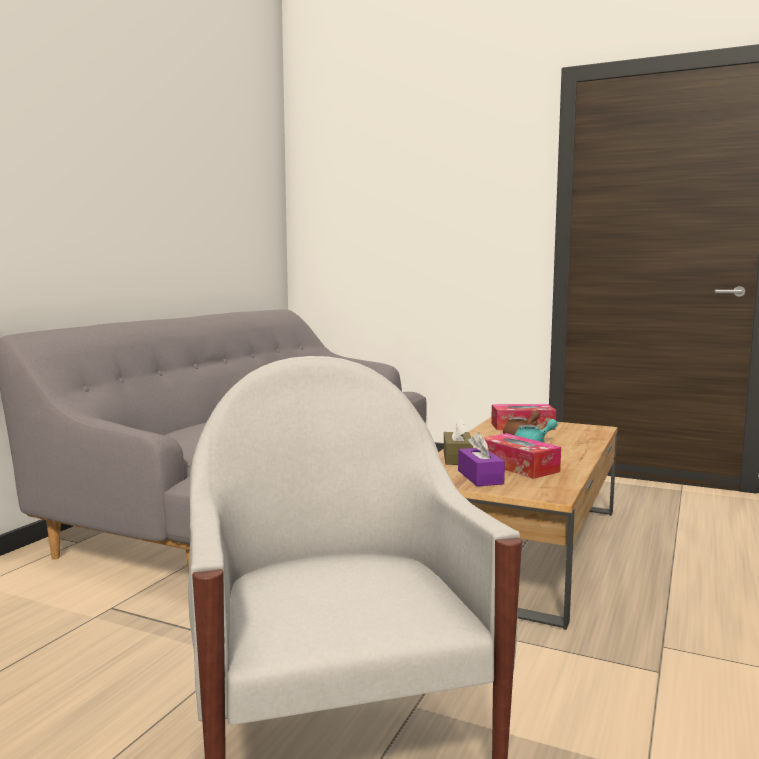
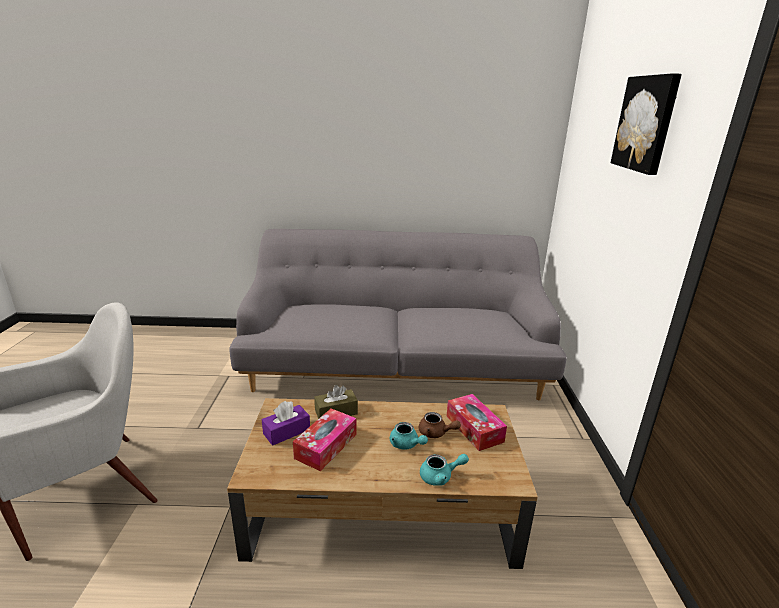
camera: 65 degrees right, 15 degrees up
(451, 163) = (646, 124): none -> picture
(585, 442) = (440, 476): none -> turquoise teapot

